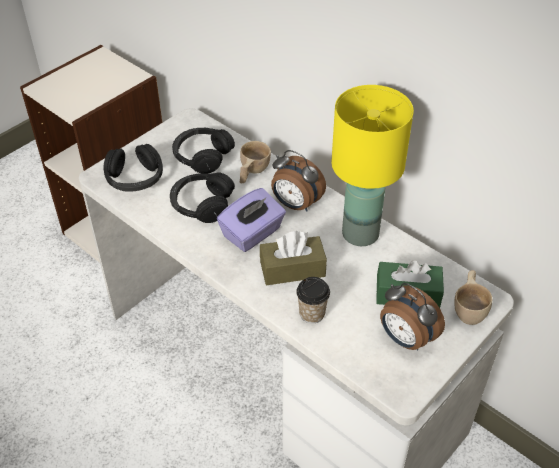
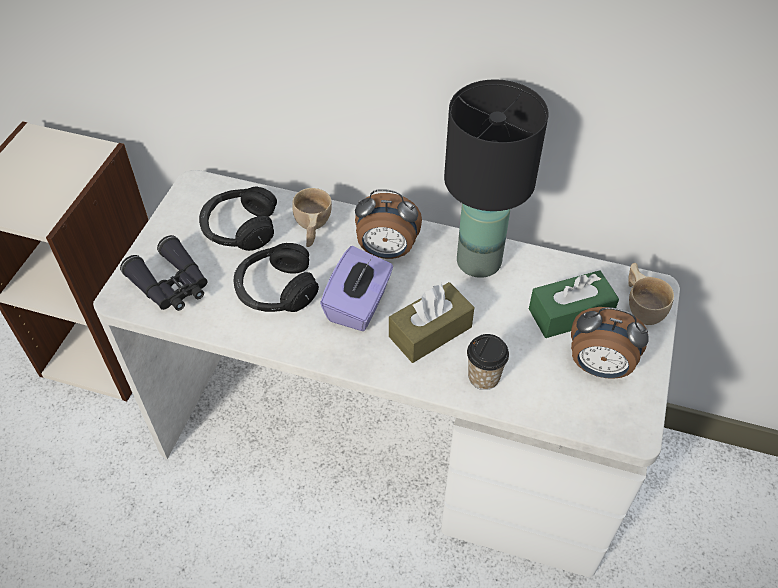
camera: 25 degrees left, 5 degrees up
(135, 179) = (172, 285): black headphones -> black binoculars
(359, 233) = (477, 261): yellow table lamp -> black table lamp

